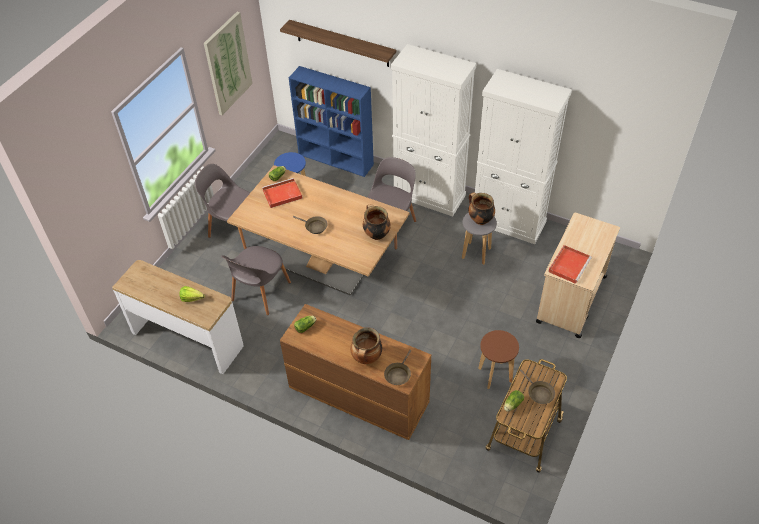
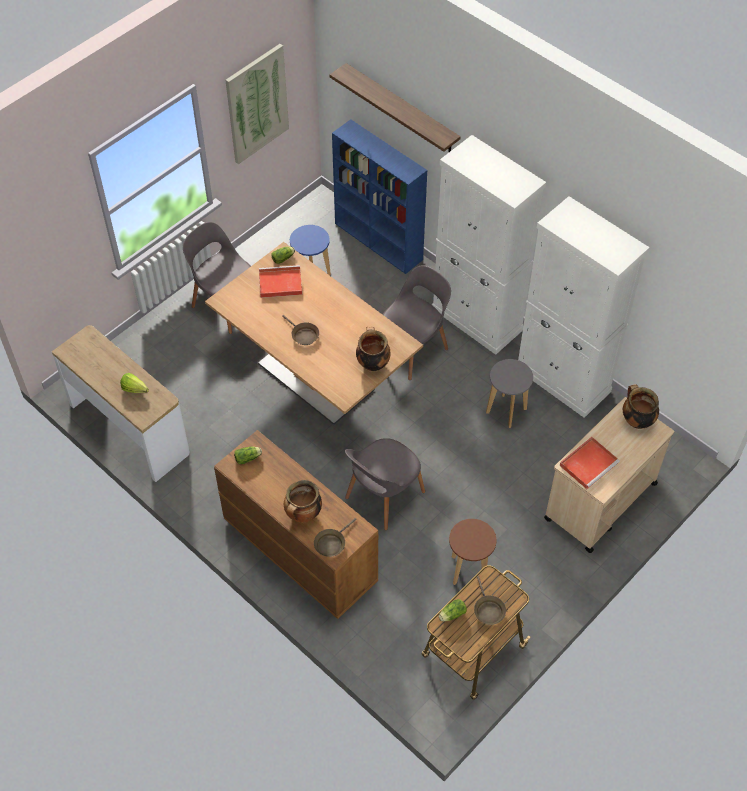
camera: 15 degrees right, 5 degrees up
(260, 293) = (229, 394): grey chair -> grey chair (383, 496)
(480, 220) = (513, 373): cooking pot -> cooking pot (636, 420)

